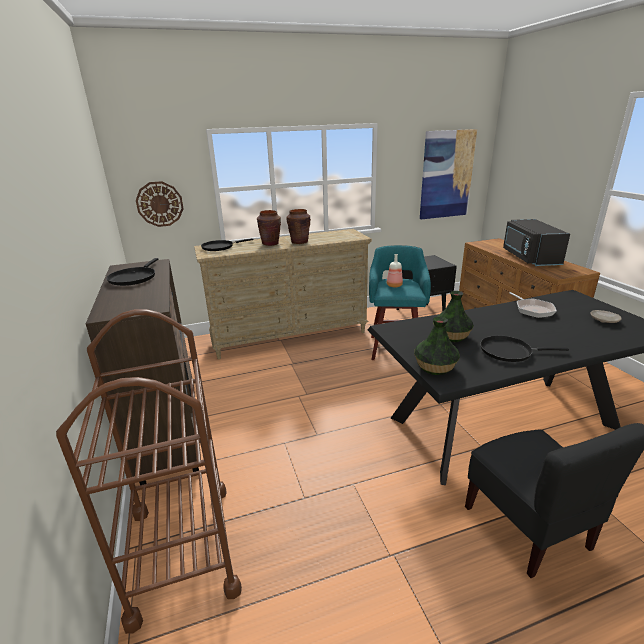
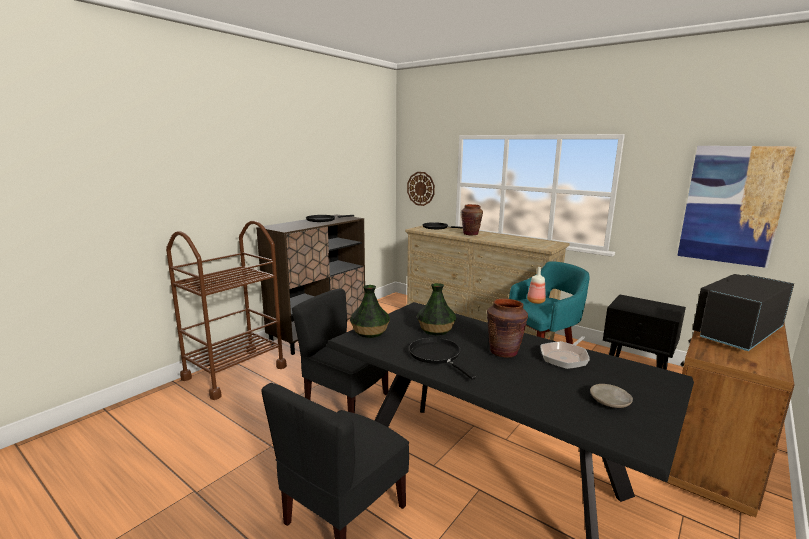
camera: 55 degrees right, 10 degrees down
(299, 242) = (491, 238): brown vase -> brown vase (504, 352)
(344, 462) = (346, 399): none -> black chair

